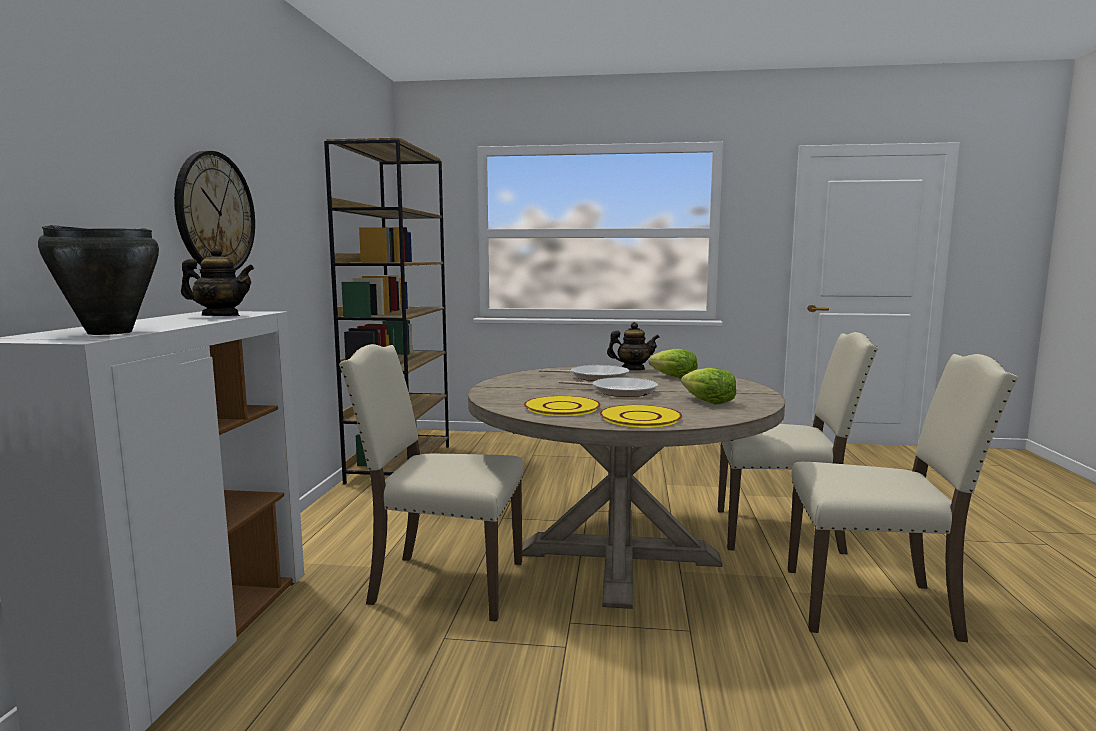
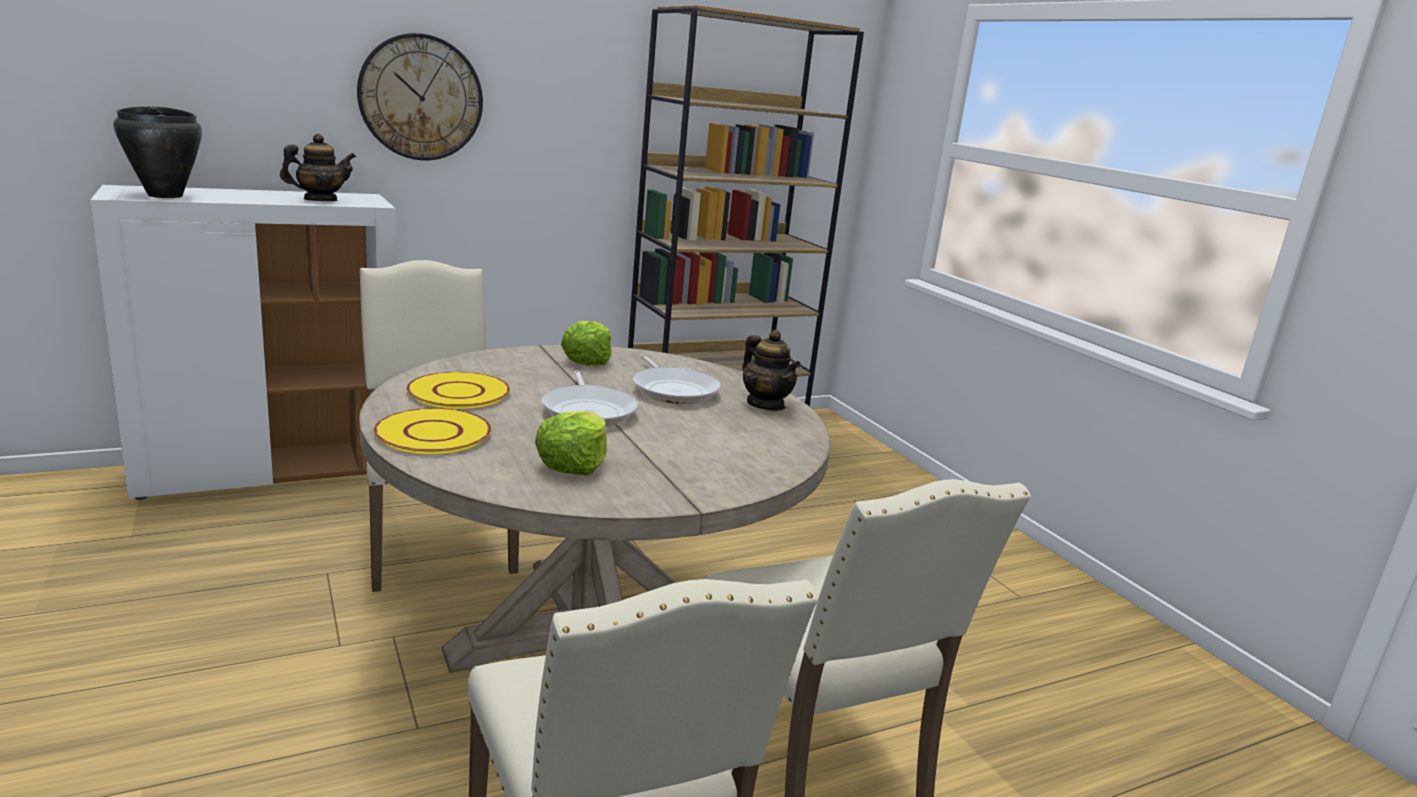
camera: 55 degrees right, 10 degrees up
(221, 316) = (320, 200): teapot -> teapot turned 90 degrees counterclockwise
(674, 377) = (739, 433): lettuce -> lettuce (587, 360)

